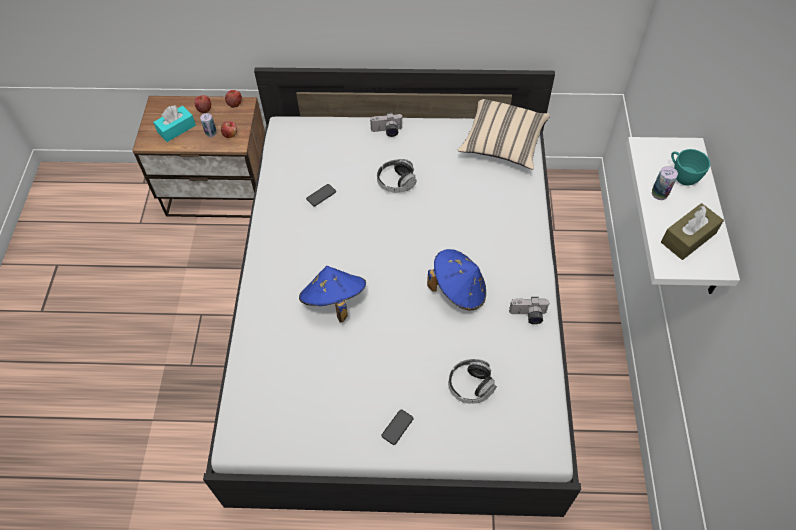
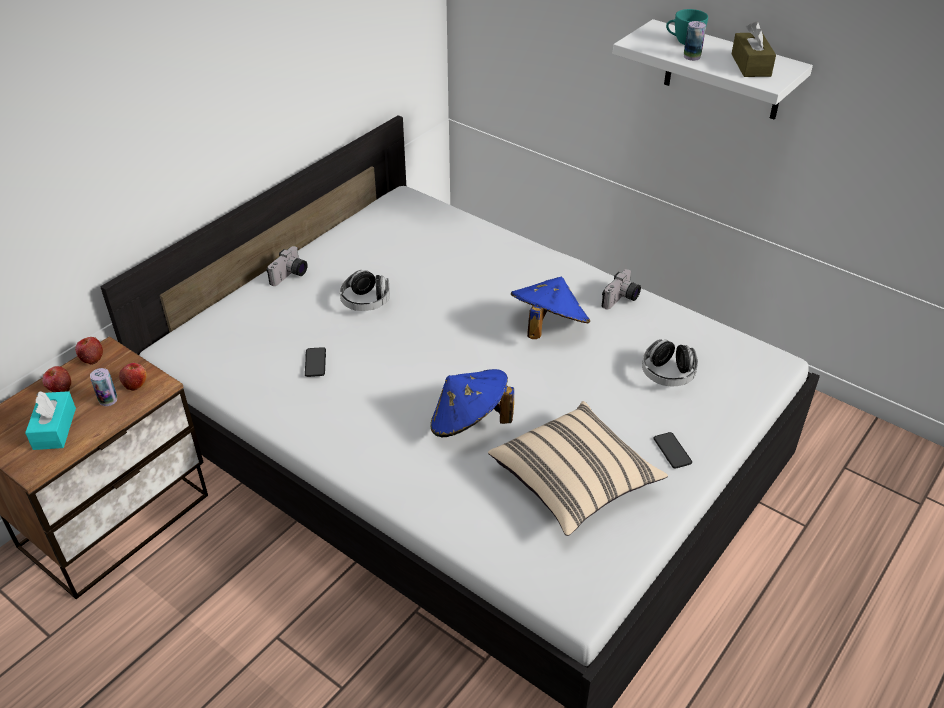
camera: 55 degrees left, 15 degrees down
(503, 143) = (406, 214): beige pillow -> beige pillow (574, 482)

